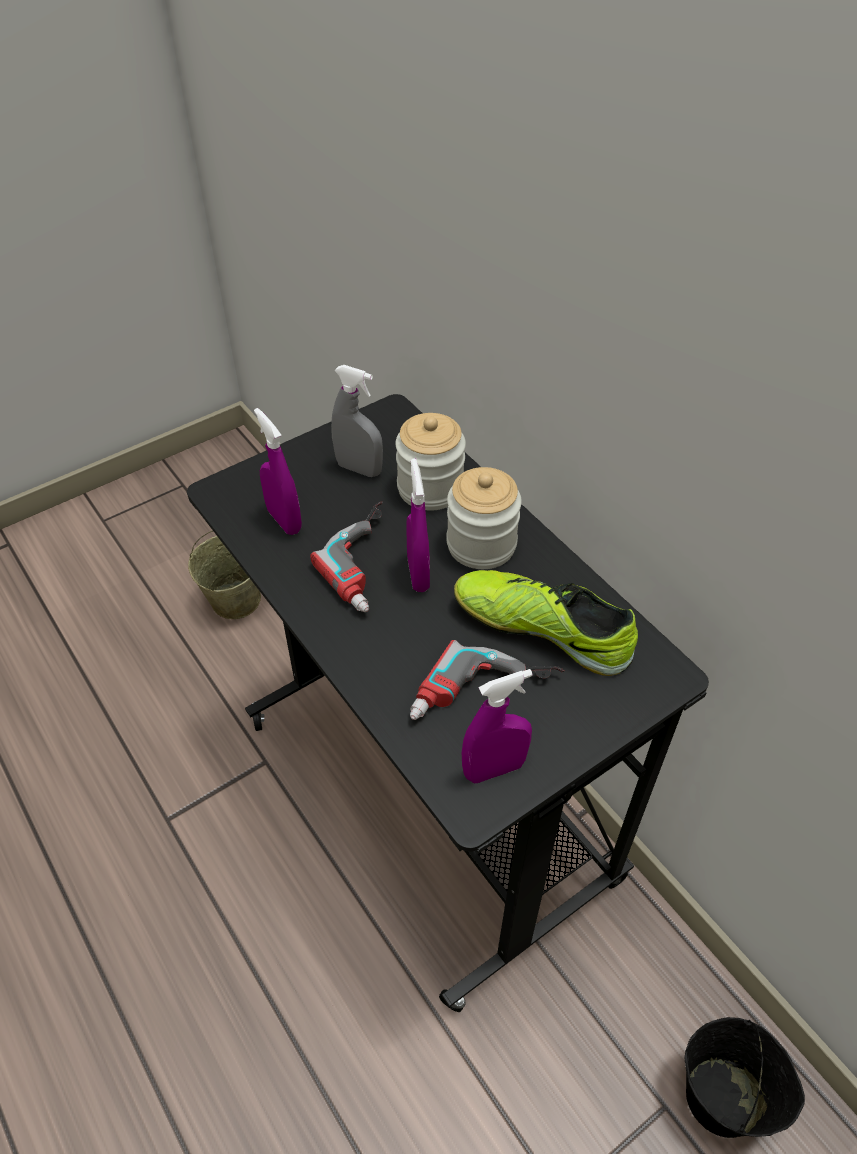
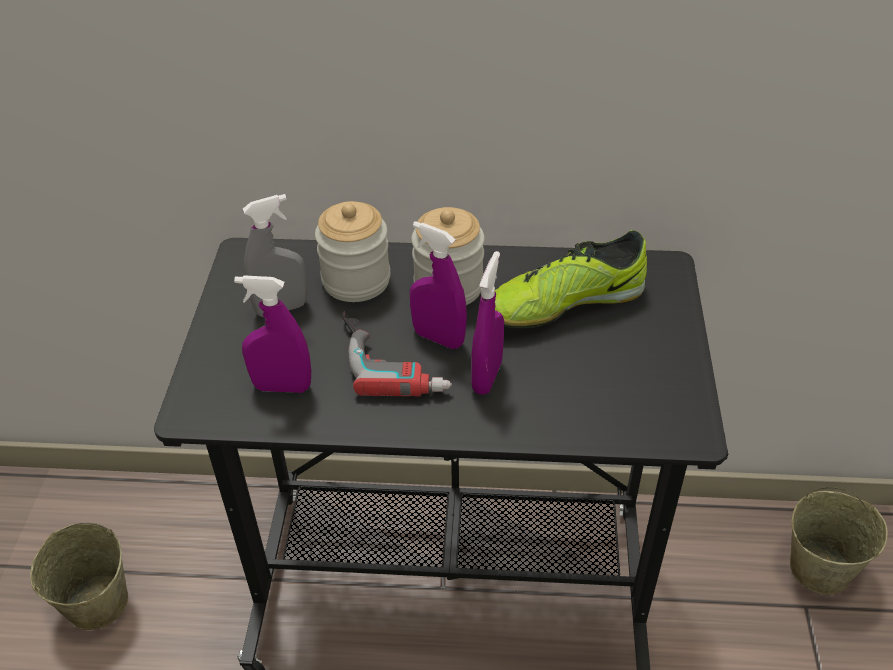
camera: 50 degrees left, 5 degrees down
(484, 698) = (598, 370): power drill -> none
(494, 769) = (667, 402): purple spray bottle -> purple spray bottle (487, 376)
(723, 1098) = (821, 568): black bucket -> beige bucket

